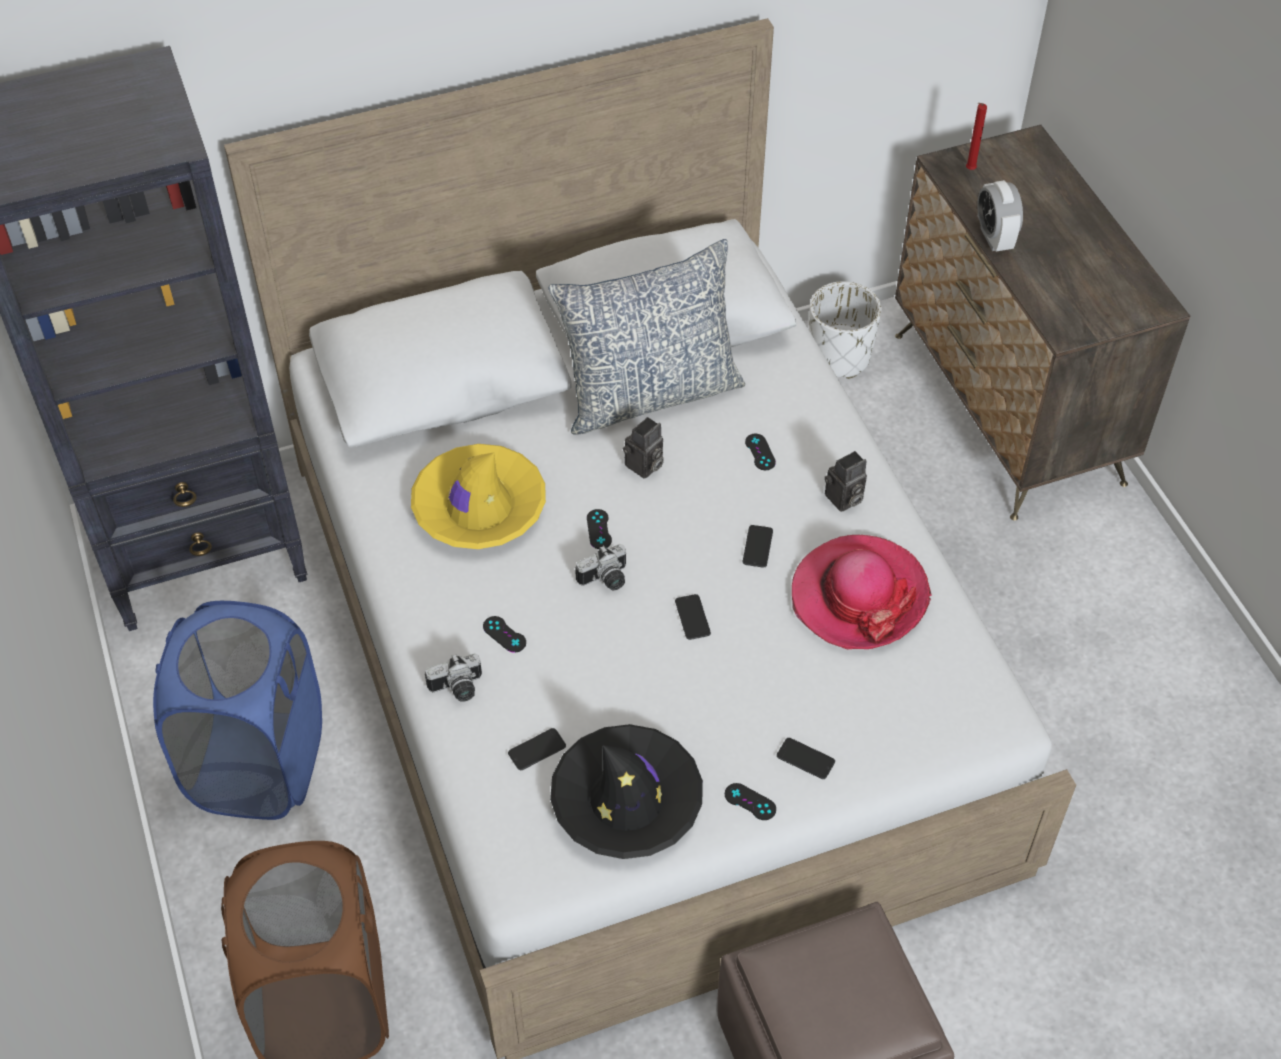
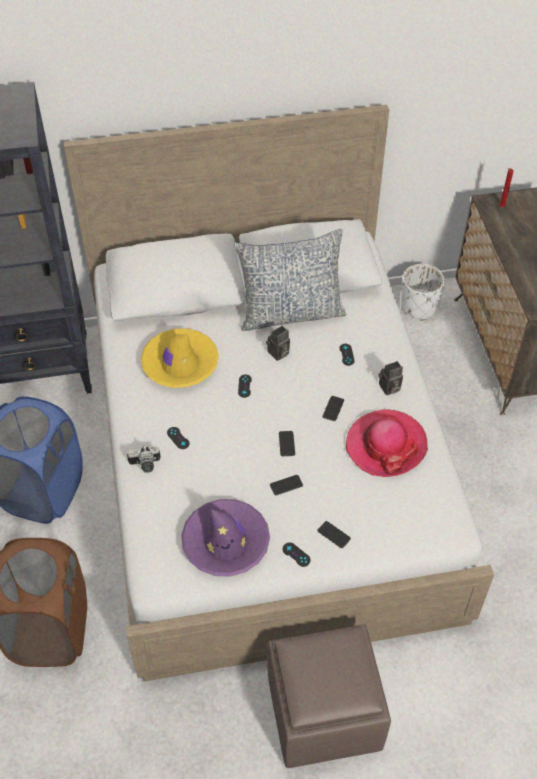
camera: 10 degrees right, 0 degrees up
(537, 750) = (181, 506): phone -> phone (286, 485)
(606, 580) = (242, 415): camera -> none
(627, 800) = (226, 543): black hat -> purple hat
(994, 238) = (507, 248): alarm clock -> none

